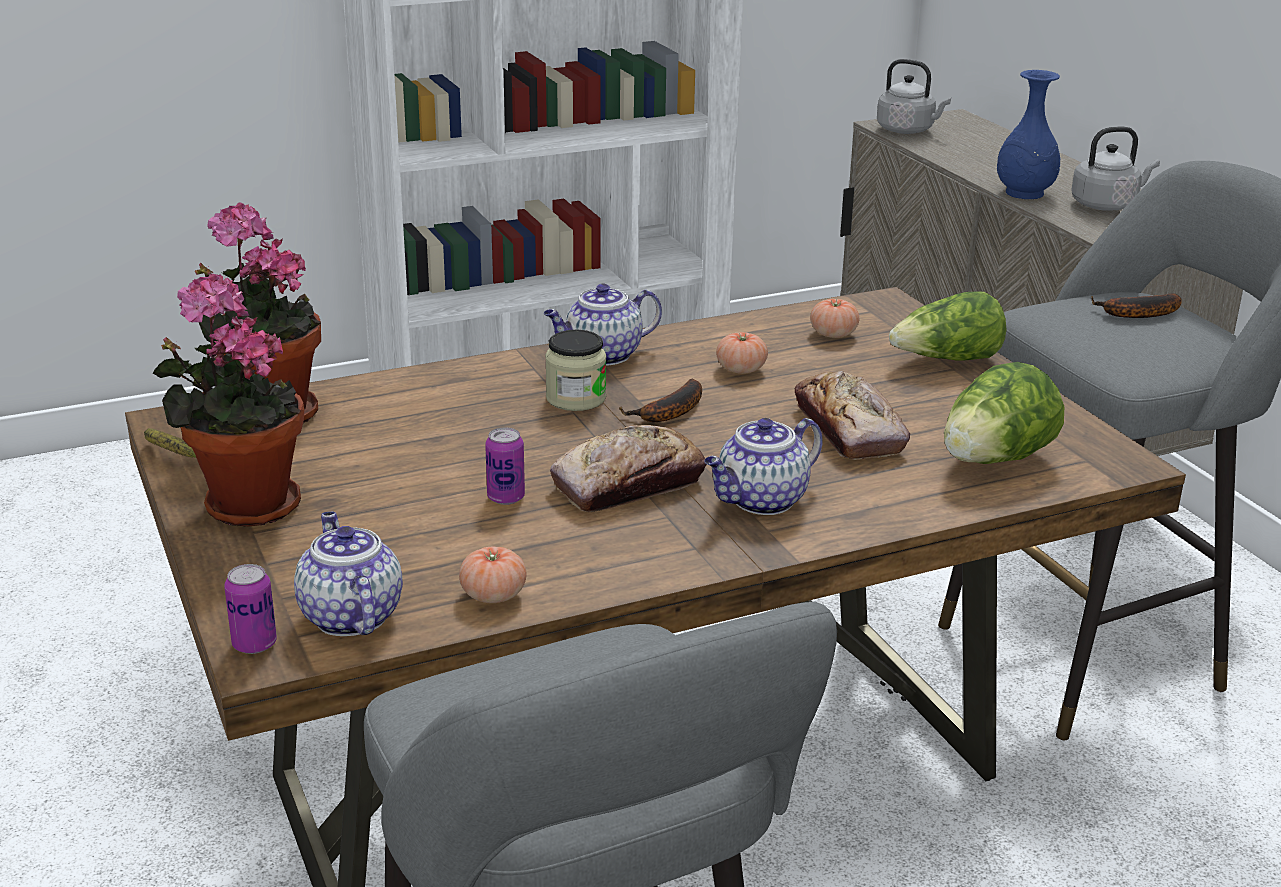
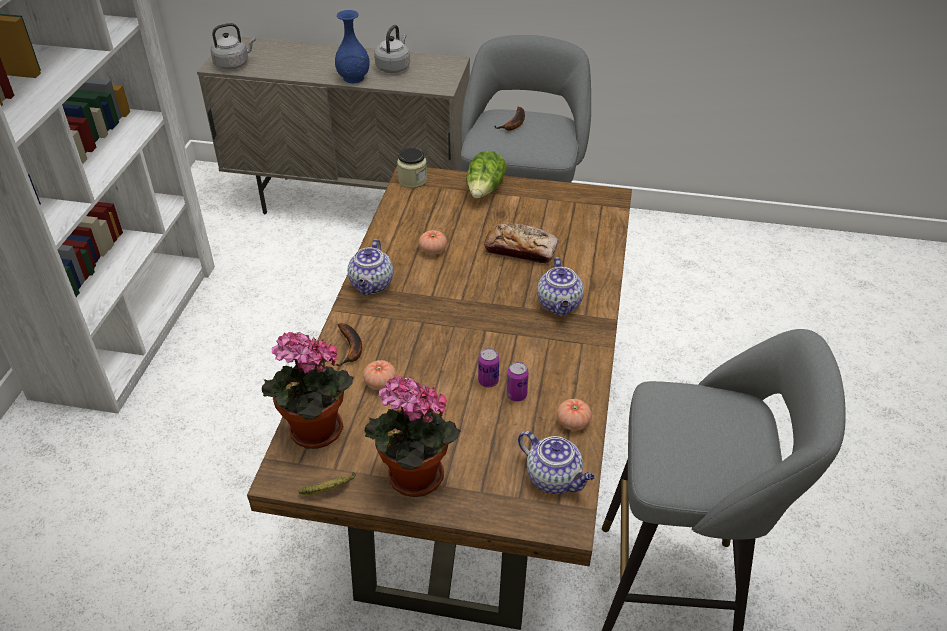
camera: 55 degrees left, 15 degrees up
(254, 644) = (555, 522): can -> can (516, 395)
(349, 616) = (555, 479): teapot -> teapot turned 150 degrees counterclockwise
(576, 398) = (409, 315): jar -> jar (412, 180)
(628, 484) = (510, 337): bread -> none
(670, 412) = (454, 292): banana -> banana (351, 348)
(833, 334) = (426, 206): tomato -> tomato (380, 383)
(994, 460) = (582, 226): lettuce -> none

